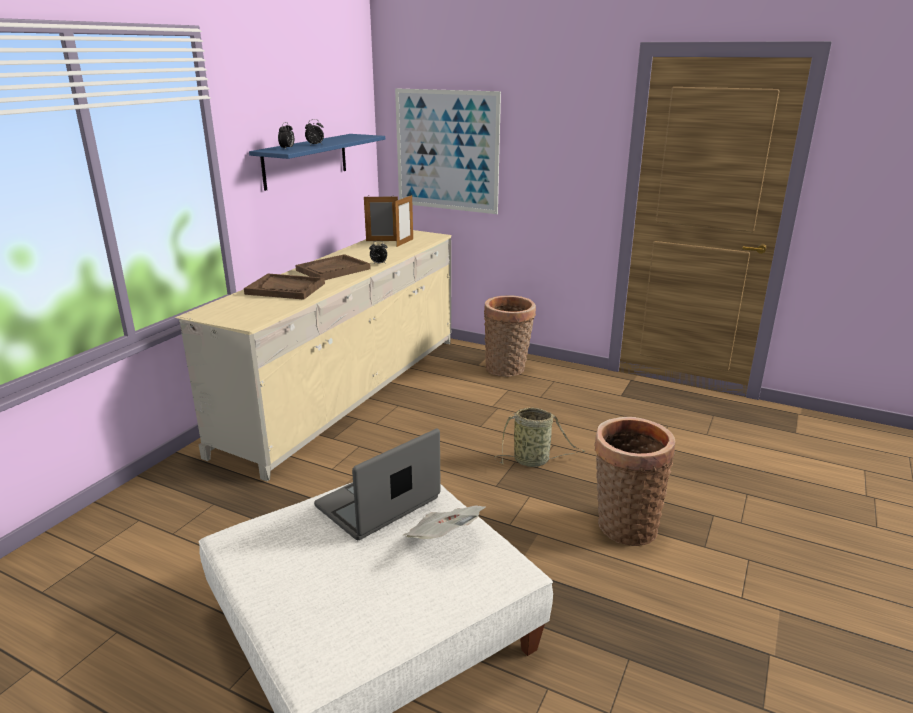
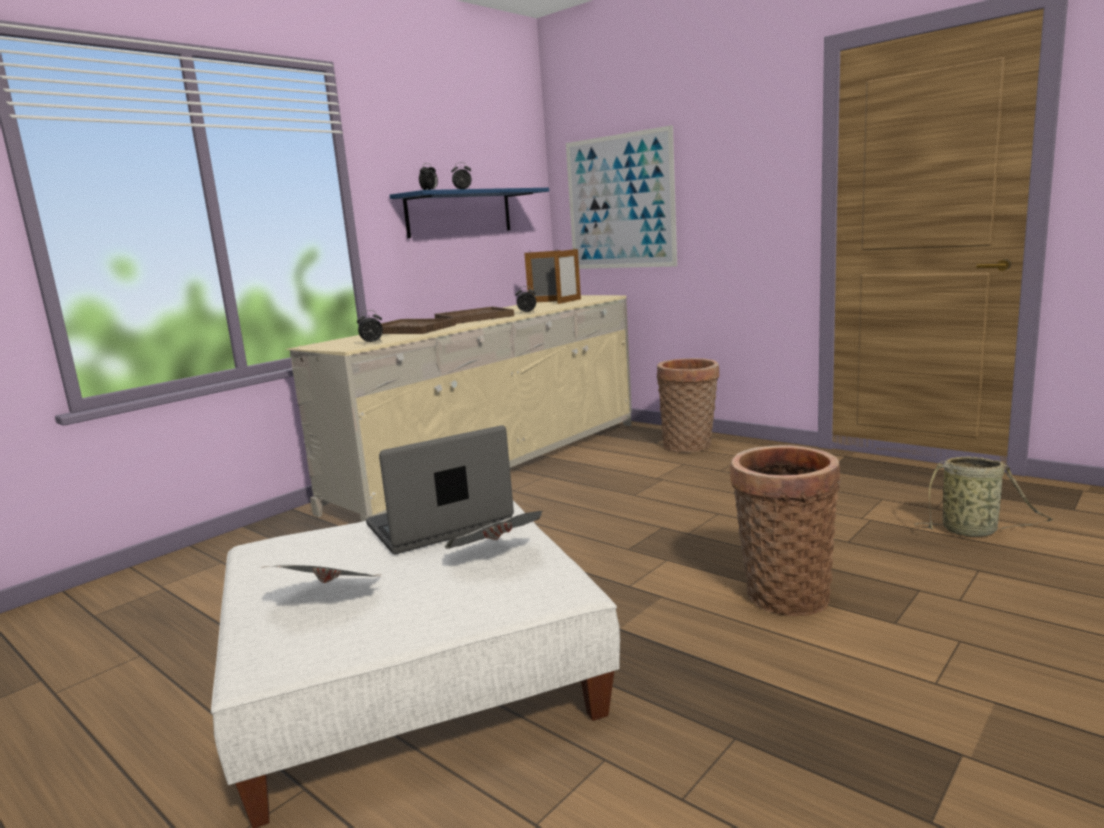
camera: 15 degrees right, 10 degrees down
(265, 315) = (372, 343): none -> alarm clock
(335, 596) = (334, 600): none -> newspaper
(533, 461) = (686, 527): basket -> basket (973, 531)

